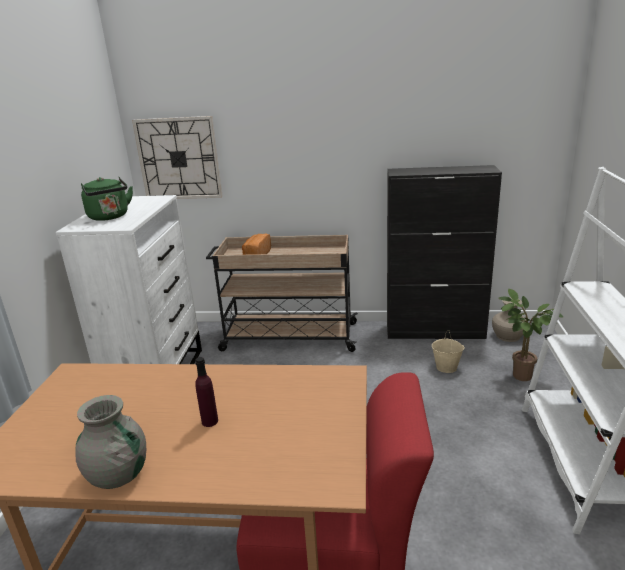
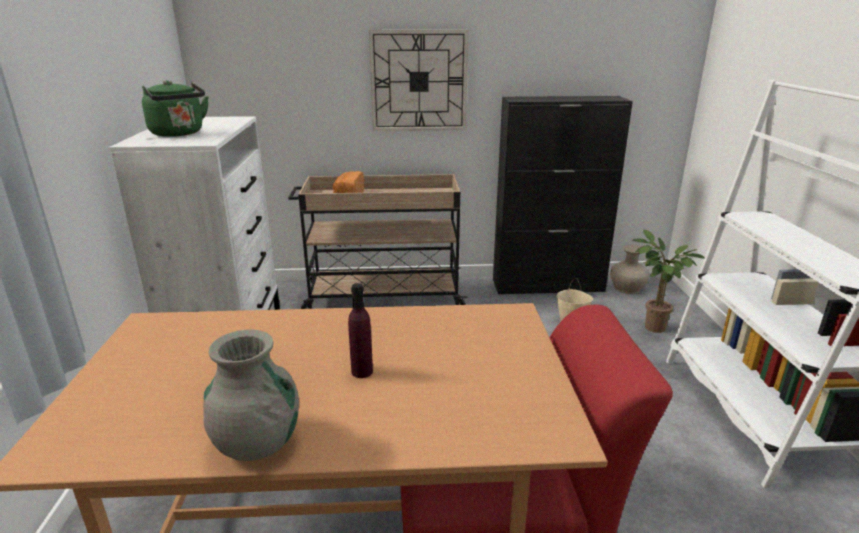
camera: 10 degrees left, 0 degrees up
(179, 159) = (251, 78): wall clock -> wall clock (419, 81)

